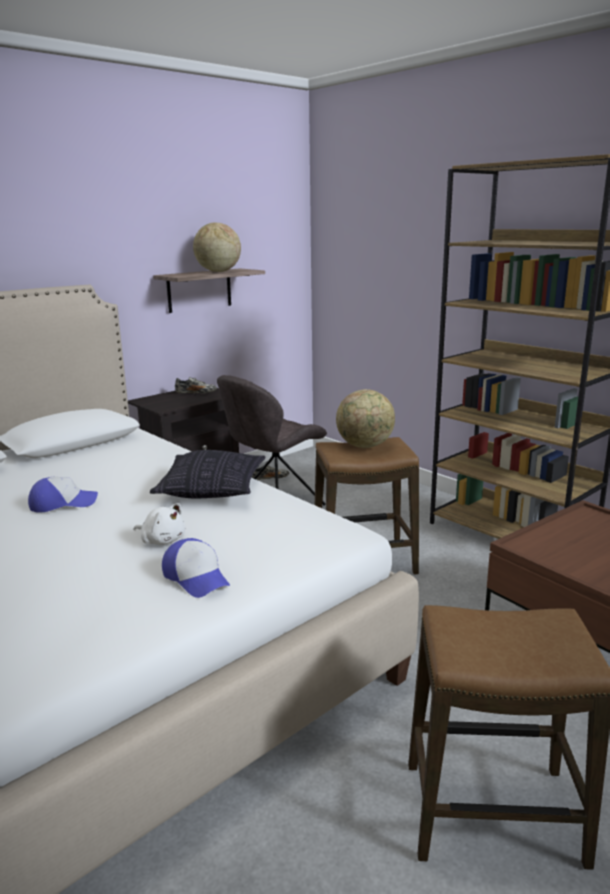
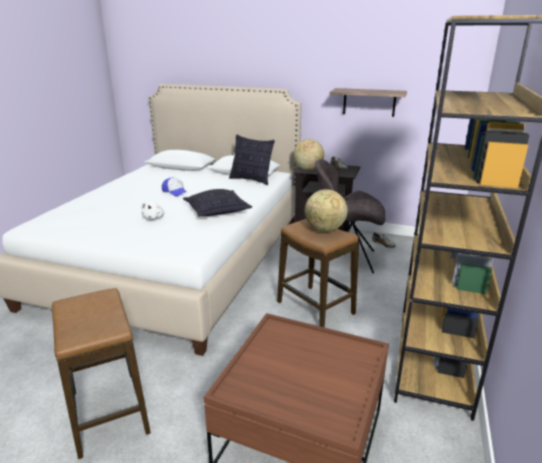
camera: 60 degrees right, 5 degrees up
(115, 446) = (251, 180): none -> pillow
(196, 577) = (121, 233): cap -> none
(218, 272) = (374, 91): globe -> globe (308, 169)

